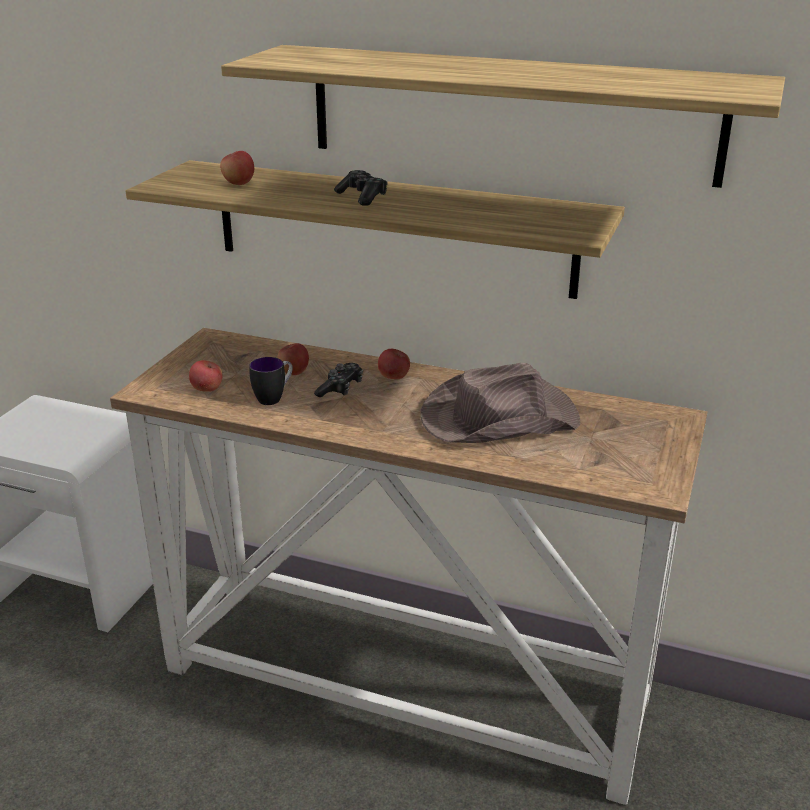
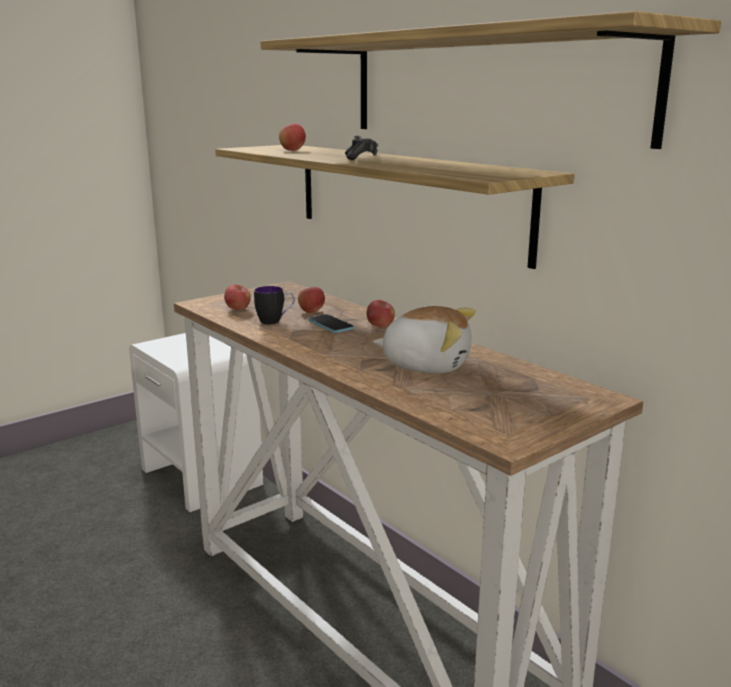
camera: 30 degrees right, 10 degrees down
(341, 388) = (330, 325): game controller -> phone
(497, 419) = (426, 364): brown hat -> plush toy

